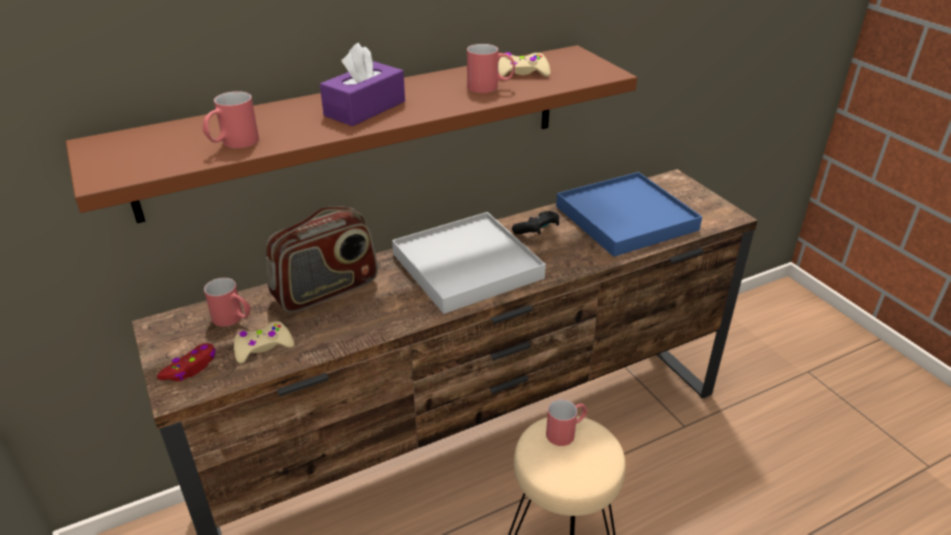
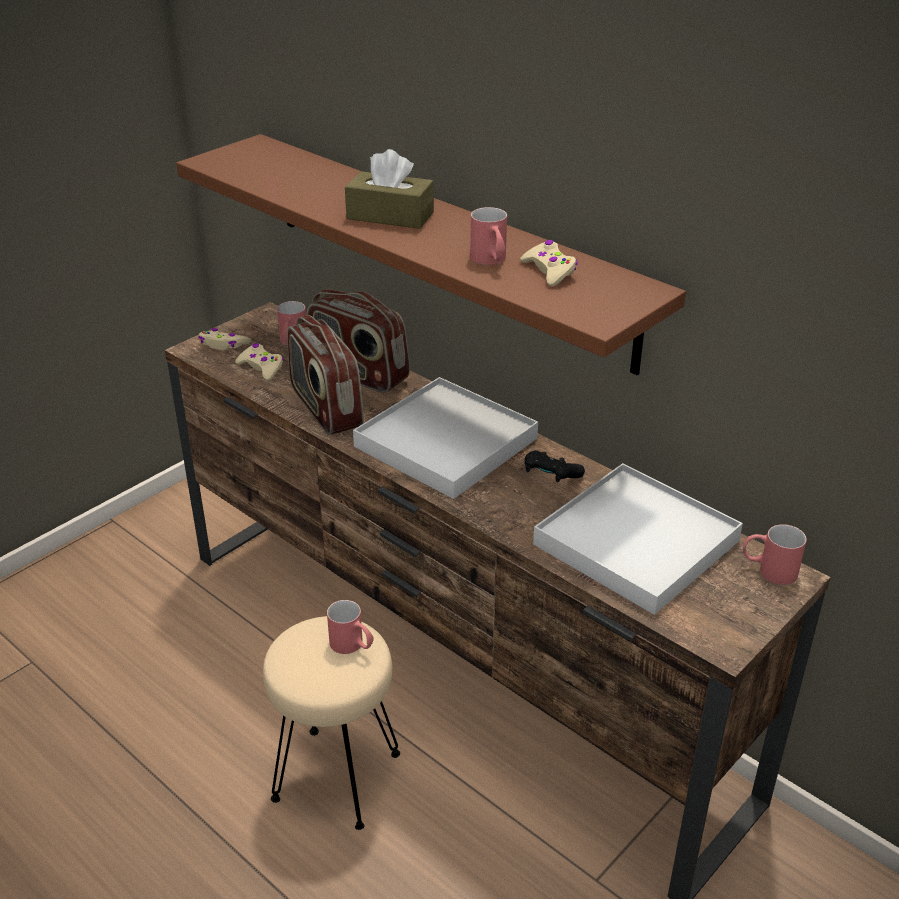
camera: 70 degrees right, 0 degrees up
(191, 368) = (223, 345): red game controller -> beige game controller
(233, 144) = (283, 185): red mug -> red mug (768, 570)
(365, 108) = (390, 215): purple tissue box -> brown tissue box
(370, 319) = (325, 408): none -> radio
(626, 218) = (636, 543): blue tray -> white tray

